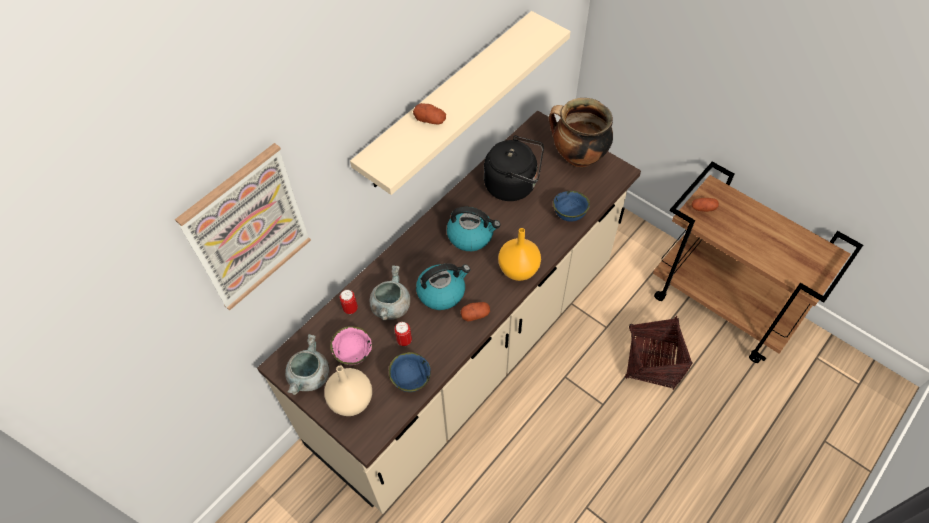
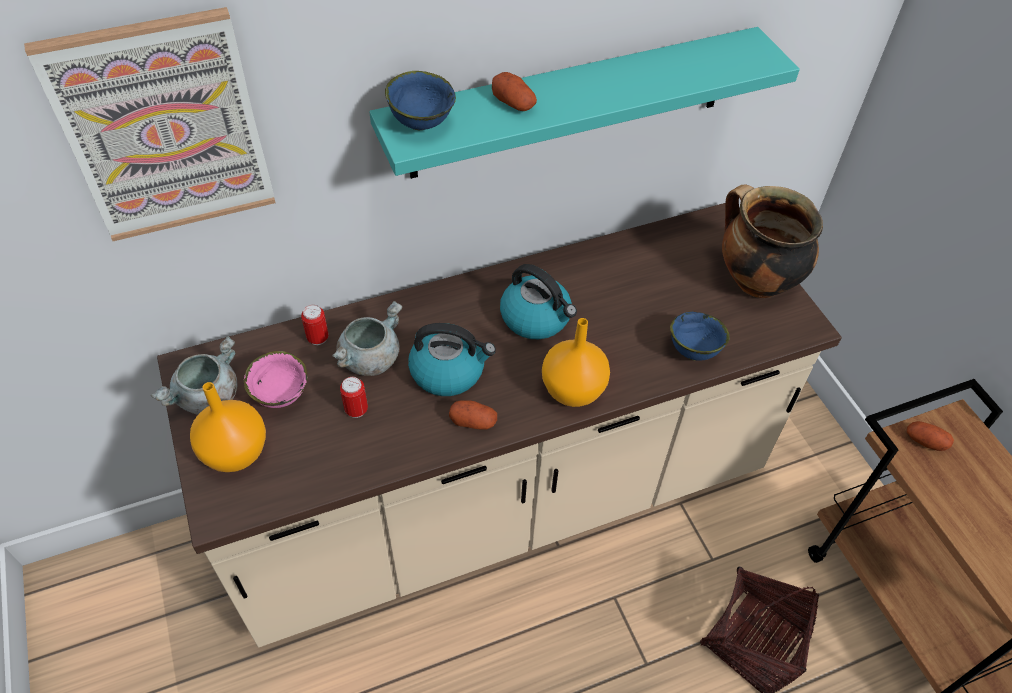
camera: 25 degrees right, 5 degrees down
(352, 401) = (237, 454): beige vase -> orange vase
(410, 380) = (328, 464): blue bowl -> blue bowl (422, 123)
(448, 101) = (571, 103): beige shelf -> turquoise shelf
(513, 185) = (638, 279): black kettle -> none

